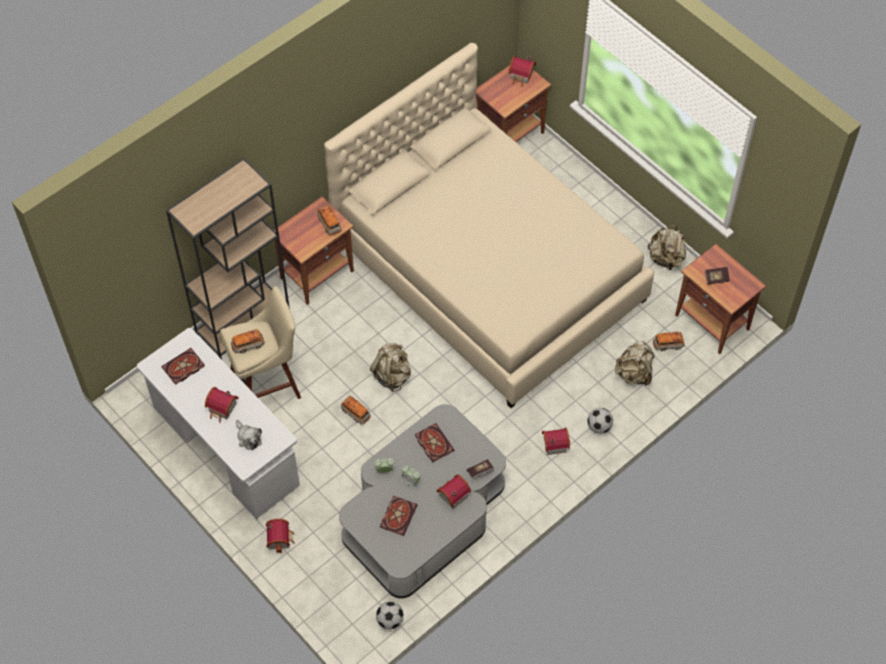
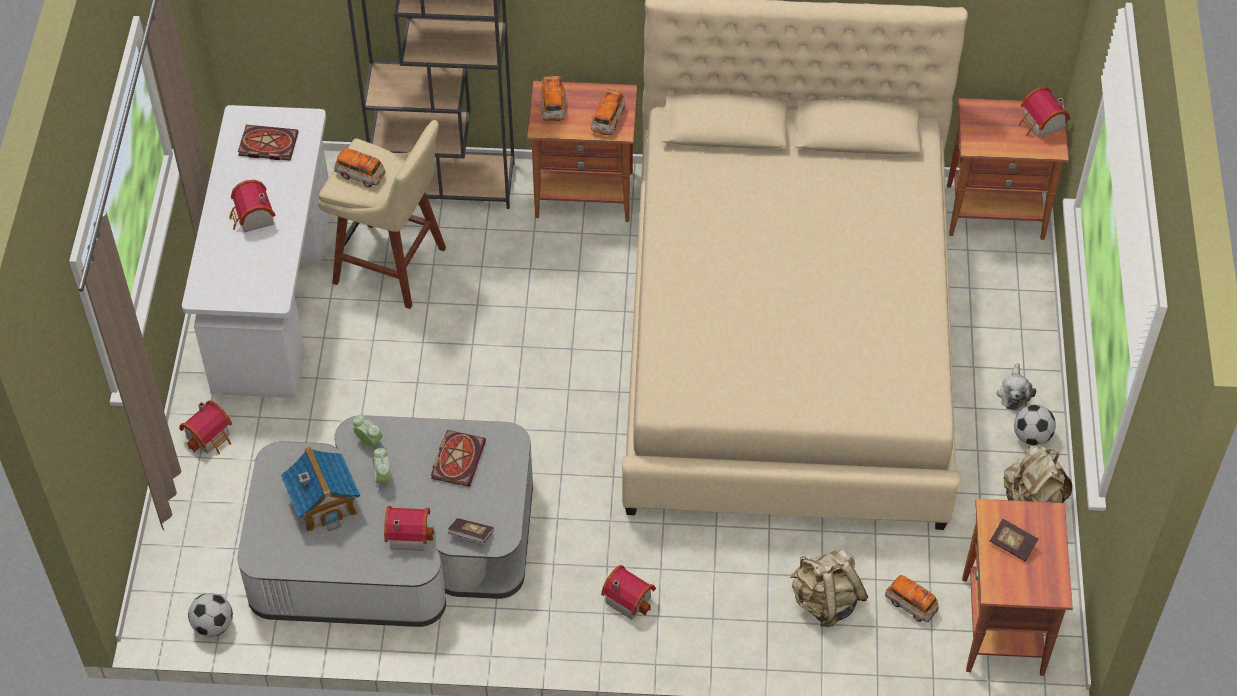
camera: 45 degrees right, 5 degrees down
(248, 438) = (241, 269): plush toy -> plush toy (1014, 393)
(355, 413) = (447, 374): toy car -> toy car (553, 106)
(392, 375) = (536, 367): beige backpack -> none
(398, 515) = (324, 502): book -> toy house
(599, 427) = (706, 626): football -> football (1031, 437)

